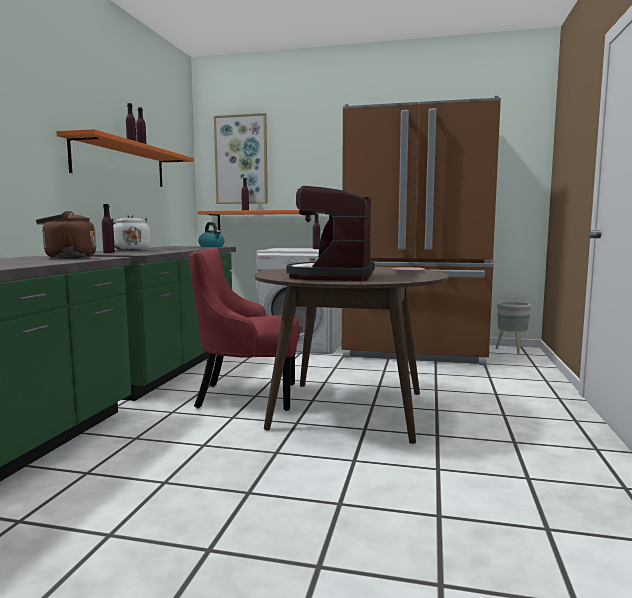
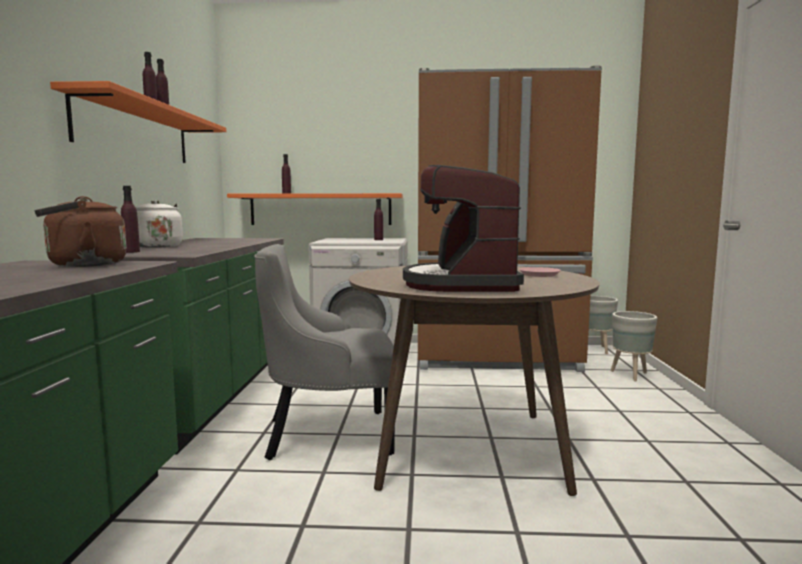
camera: 10 degrees left, 0 degrees up
(212, 246) = (254, 239): kettle -> none
(241, 160) = (280, 132): picture -> none
(249, 396) = (332, 435): red chair -> grey chair
(527, 370) = (630, 375): none -> grey planter

